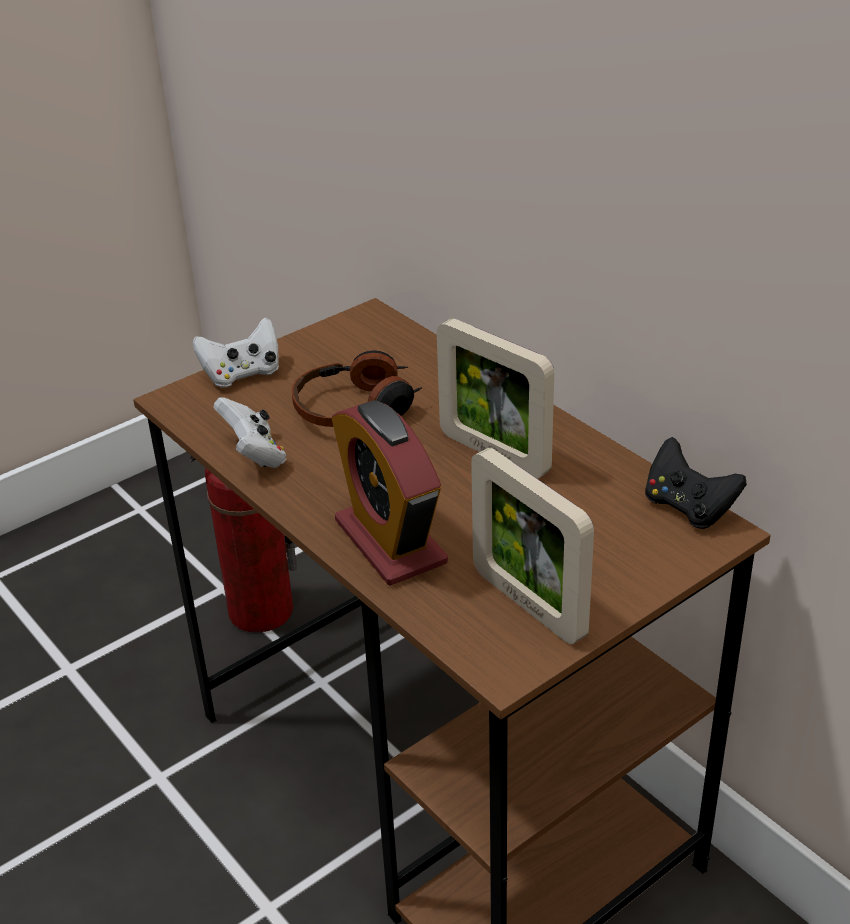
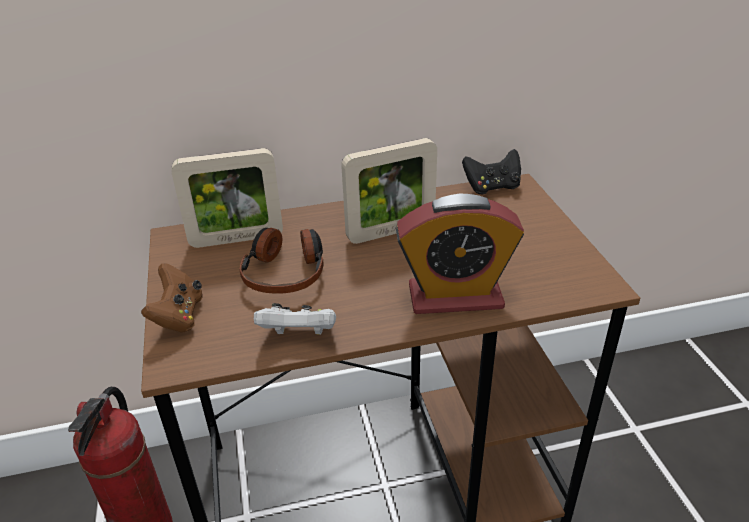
camera: 65 degrees left, 0 degrees up
(242, 374) = (179, 316): white game controller -> brown game controller
(528, 604) = (549, 260): picture frame -> picture frame (236, 239)

